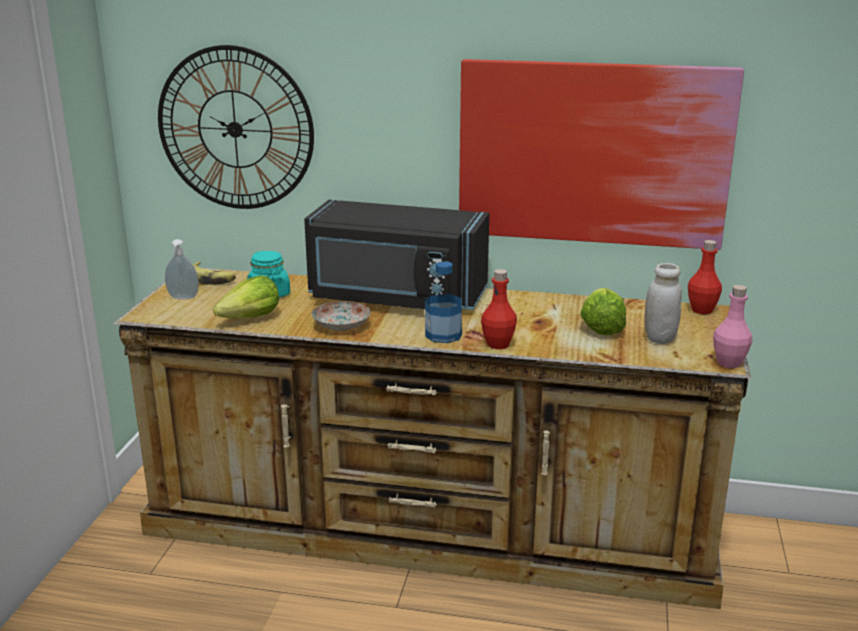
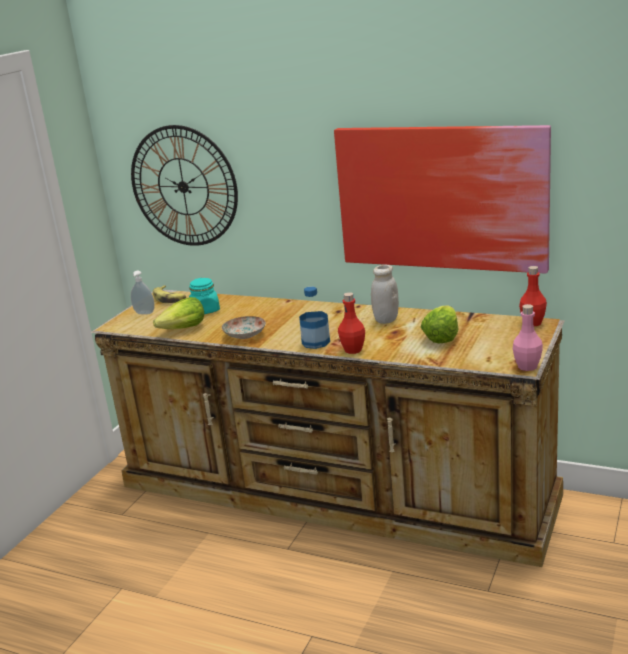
camera: 15 degrees right, 0 degrees up
(396, 298) = (295, 313): black microwave -> none
(659, 338) = (483, 346): white jar -> white jar (386, 319)

